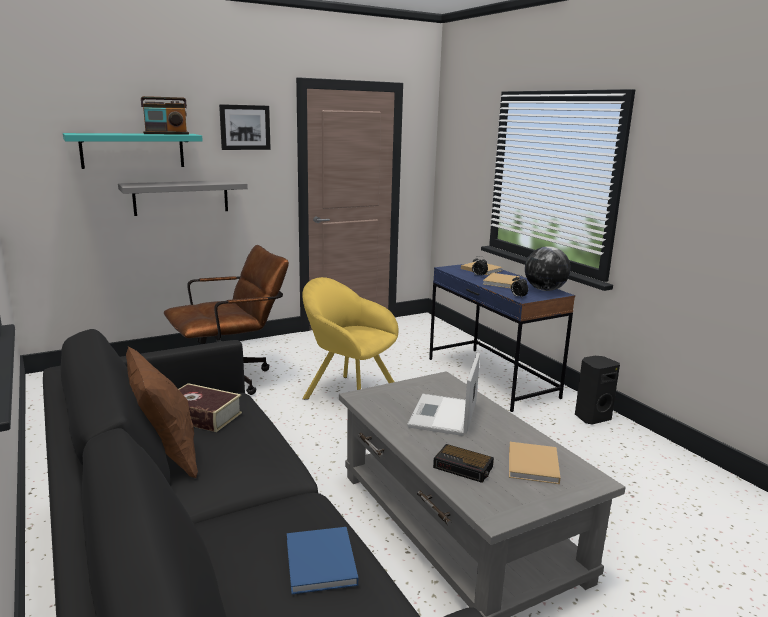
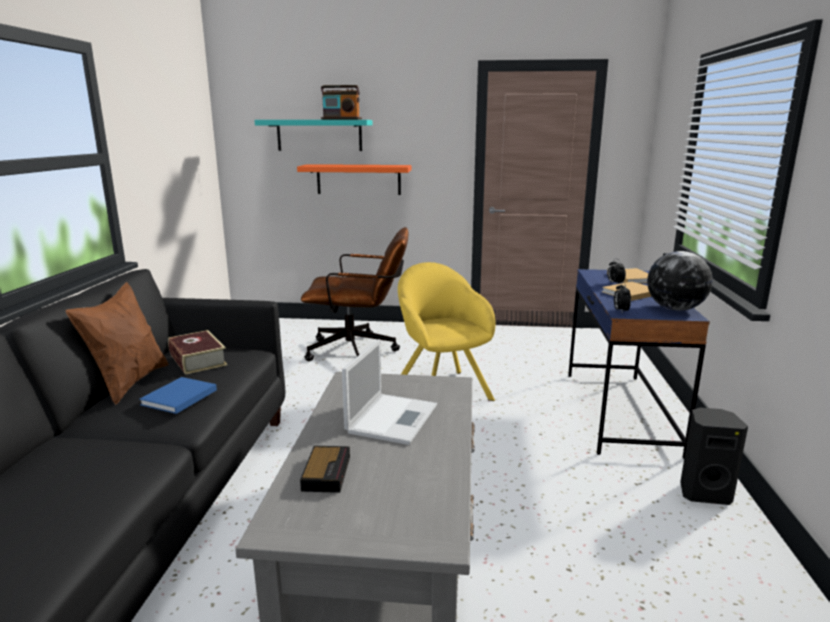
camera: 35 degrees right, 0 degrees up
(181, 197) = (358, 179): grey shelf -> orange shelf
(245, 127) = (421, 113): picture -> none
(321, 564) = (63, 502): blue book -> blue book (177, 398)
(443, 416) = (393, 418): laptop -> laptop turned 150 degrees clockwise
(464, 467) = (327, 472): alarm clock -> alarm clock turned 150 degrees counterclockwise
(533, 466) = (398, 498): beige book -> none

